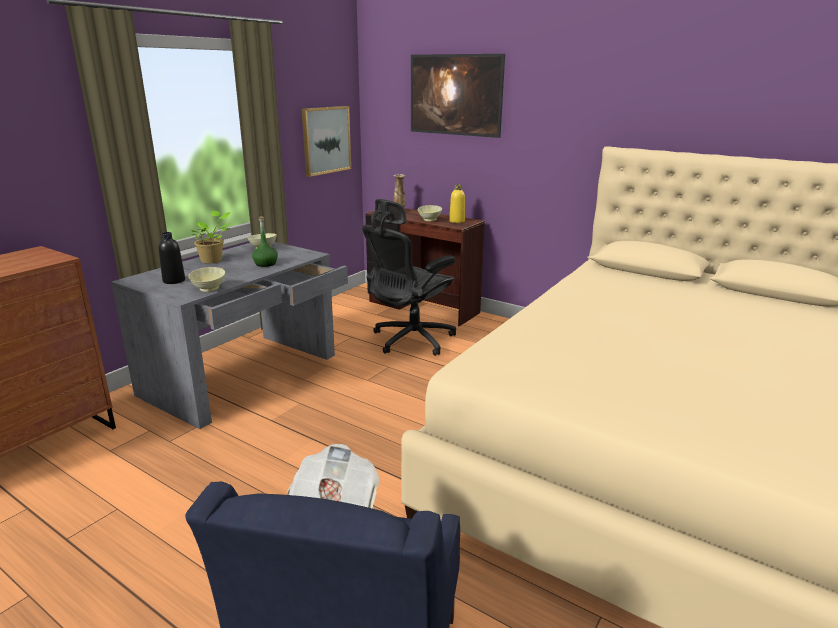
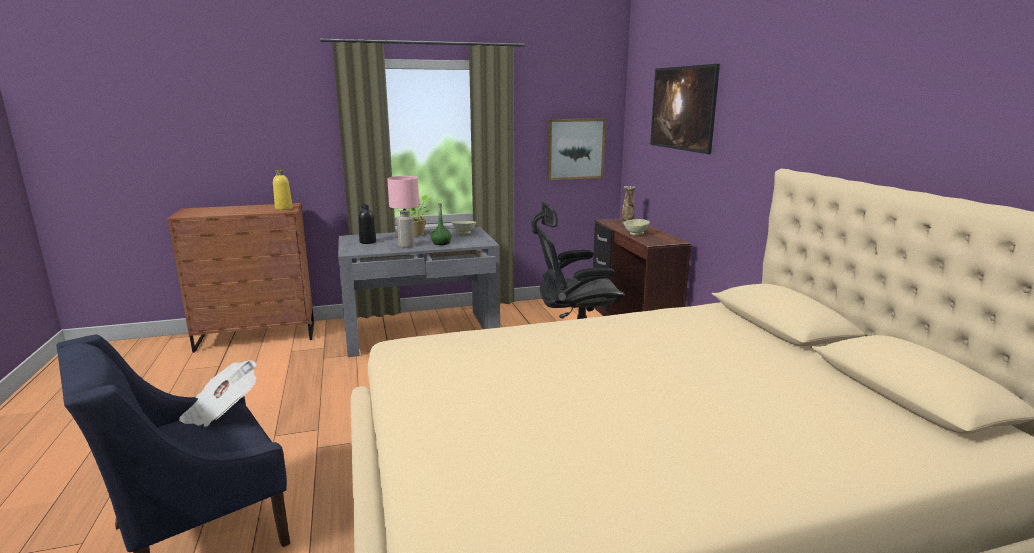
camera: 40 degrees right, 5 degrees down
(208, 289) = (372, 251): beige bowl -> none
(233, 275) = (406, 245): none -> pink table lamp
(457, 221) = (659, 239): yellow bottle -> yellow bottle (284, 208)

